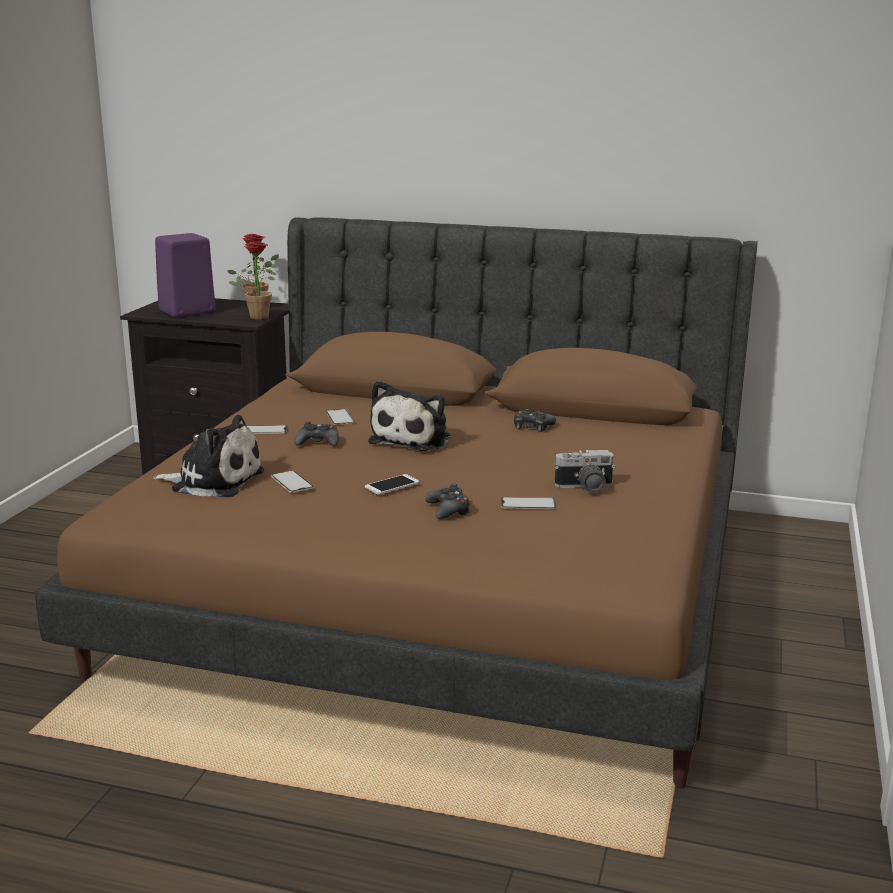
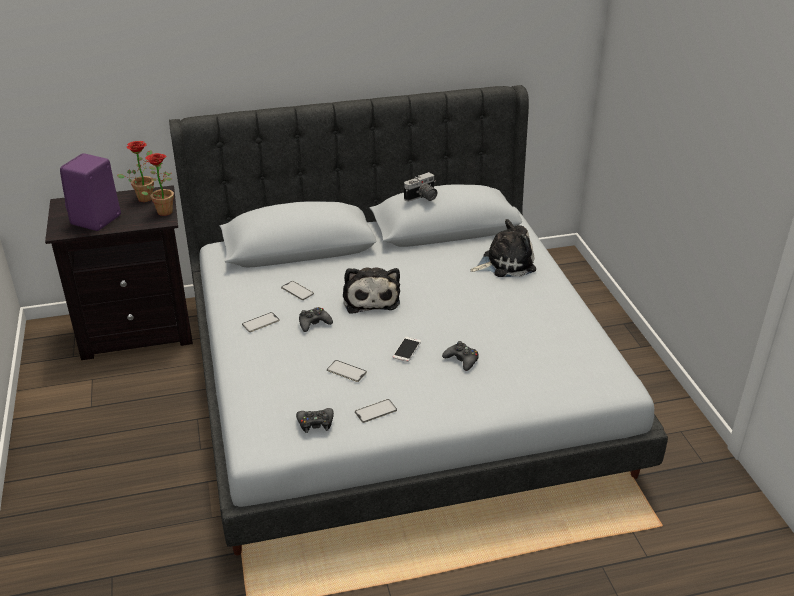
camera: 30 degrees left, 15 degrees up
(213, 481) = (290, 388): plush toy -> plush toy (505, 263)
(446, 590) = (397, 385): brown bed -> grey bed
(528, 504) = (500, 337): phone -> phone (375, 411)
(532, 426) = (429, 260): black game controller -> black game controller (315, 423)
(585, 488) = (516, 311): camera -> camera (422, 198)

